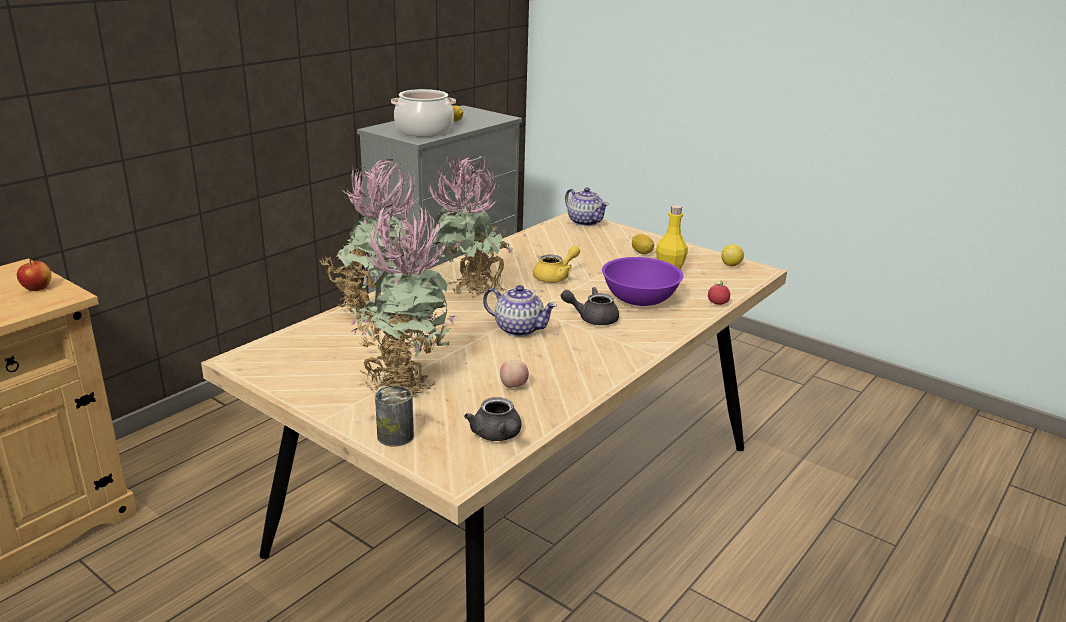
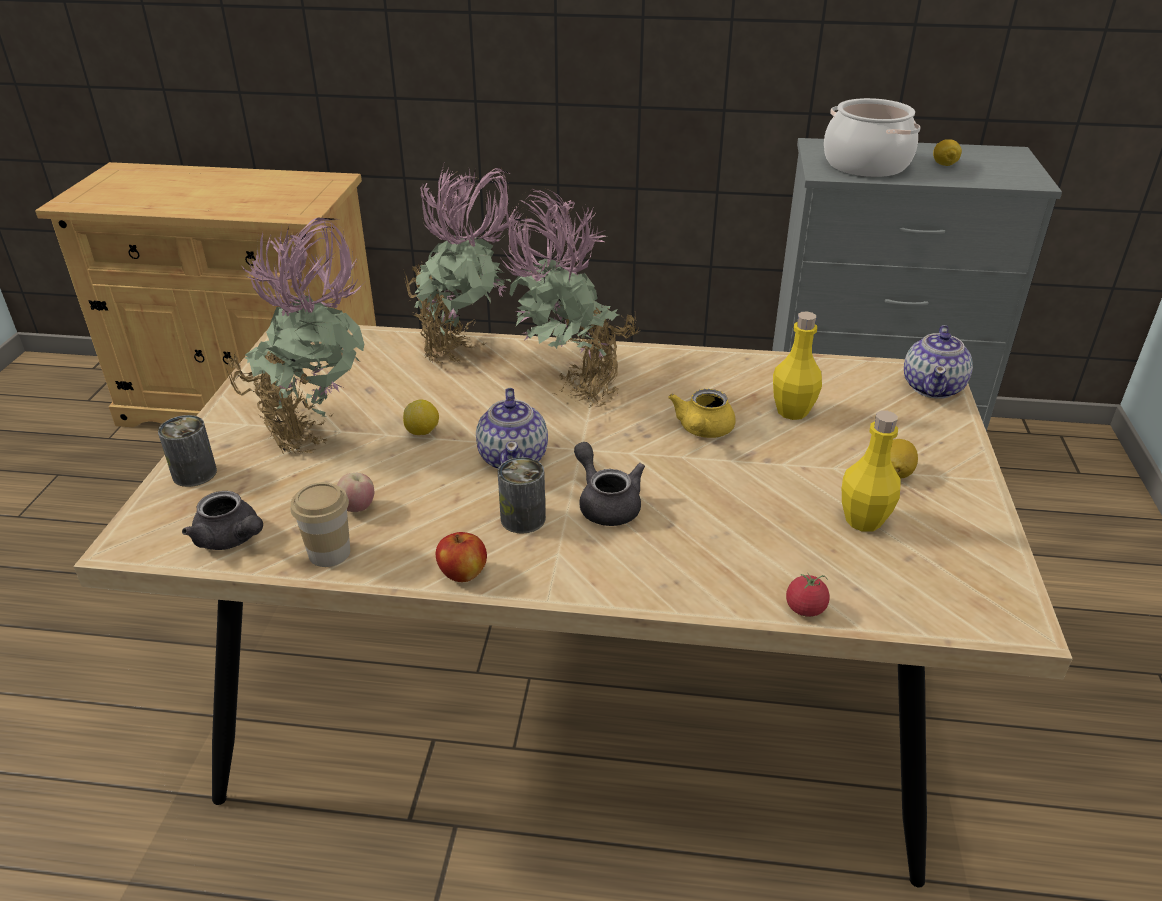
camera: 60 degrees right, 10 degrees up
(37, 288) = (306, 200): apple -> apple (463, 574)
(497, 435) = (232, 539): grey teapot -> grey teapot turned 90 degrees counterclockwise
(550, 405) = (329, 553): none -> cup
(555, 277) = (702, 431): yellow teapot -> yellow teapot turned 90 degrees clockwise
(565, 253) = (792, 411): none -> yellow bottle
(581, 342) = (523, 518): none -> can
(639, 299) = (719, 524): purple bowl -> none
(731, 265) = (988, 579): lemon -> lemon (422, 432)

